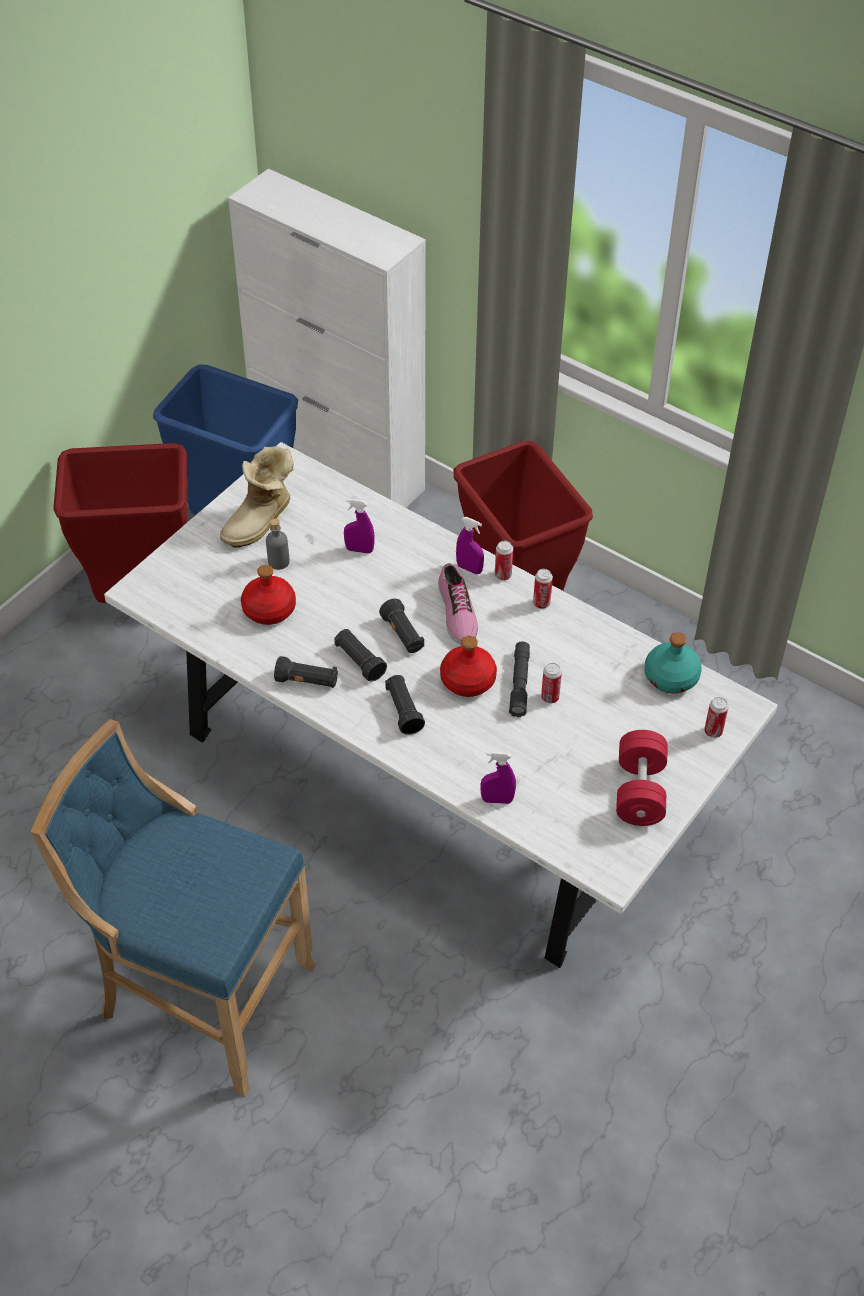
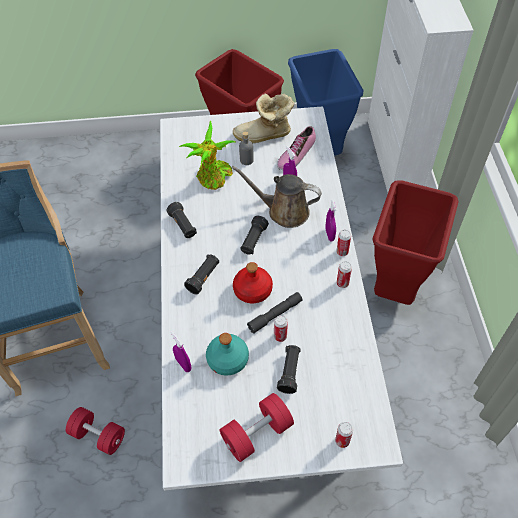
camera: 50 degrees right, 5 degrees up
(269, 609) = (213, 179): red bottle -> potted plant
(359, 661) = (217, 236): black flashlight -> black flashlight (289, 372)
(393, 582) = (284, 211): none -> brown watering can
(398, 1035) = (98, 435): none -> red dumbbell
(456, 613) = (293, 251): shoe -> shoe (296, 154)
(671, 677) = (359, 387): turquoise bottle -> turquoise bottle (227, 359)

